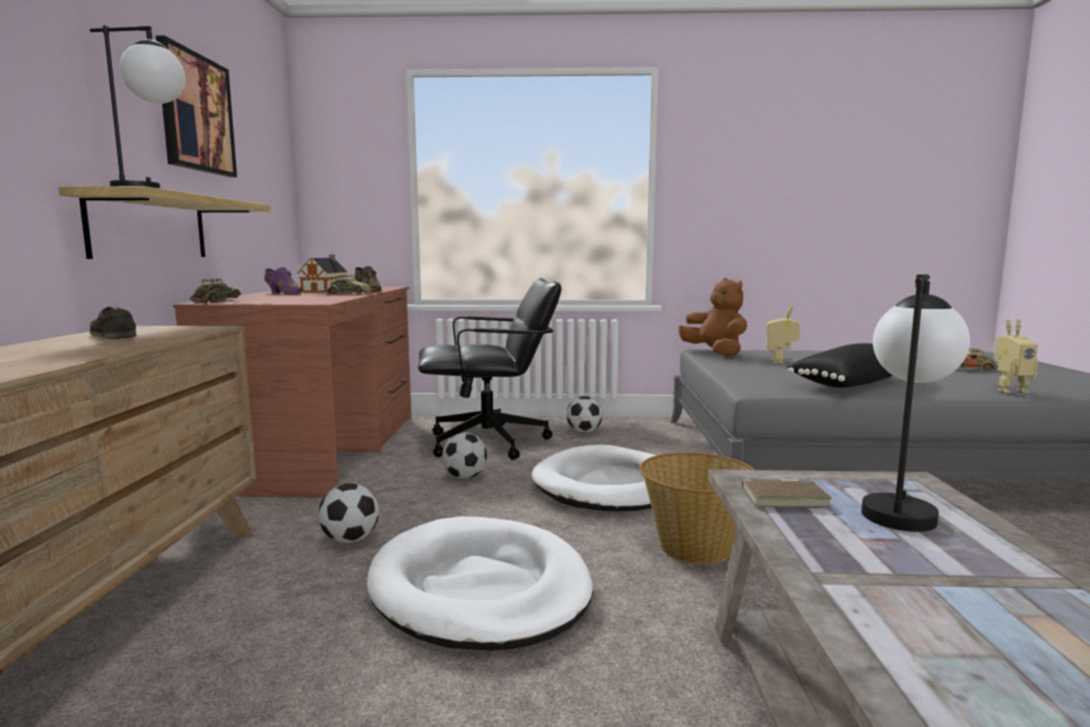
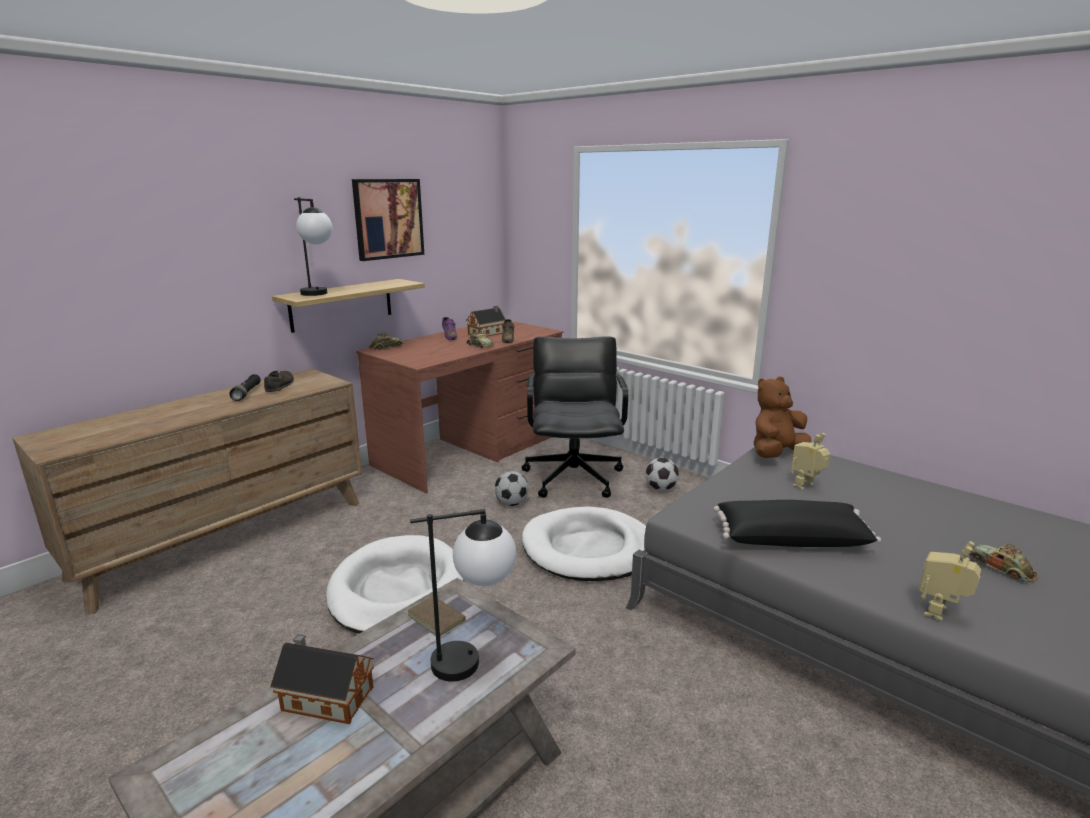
camera: 40 degrees right, 10 degrees up
(67, 345) = (247, 393): none -> black flashlight
(350, 540) = (390, 527): football -> none
(490, 443) = (574, 477): black office chair -> black office chair turned 120 degrees counterclockwise
(694, 547) = (551, 623): basket -> none
(715, 353) = (776, 454): brown plush toy -> brown plush toy turned 135 degrees counterclockwise
(893, 598) = (325, 697): none -> toy house
(1009, 390) = (941, 613): toy robot -> toy robot turned 90 degrees clockwise

